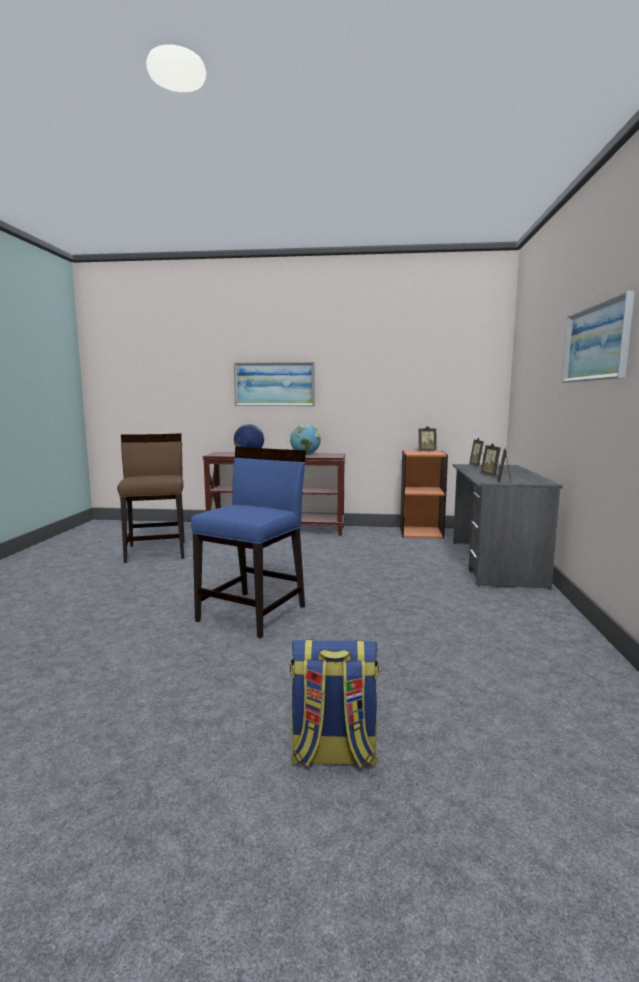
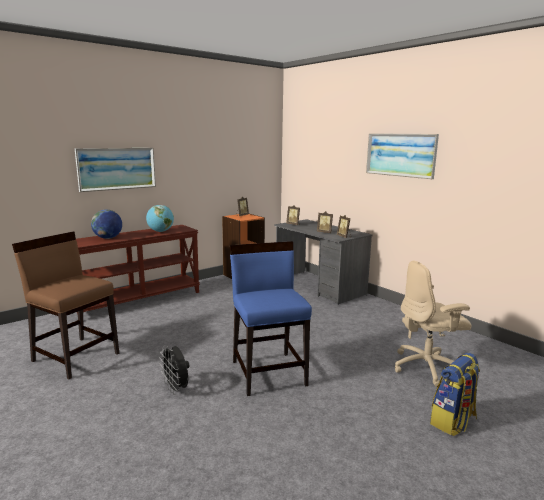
camera: 45 degrees left, 5 degrees up
(162, 594) = (176, 389): none -> black fan
(445, 689) = (427, 367): none -> beige office chair

